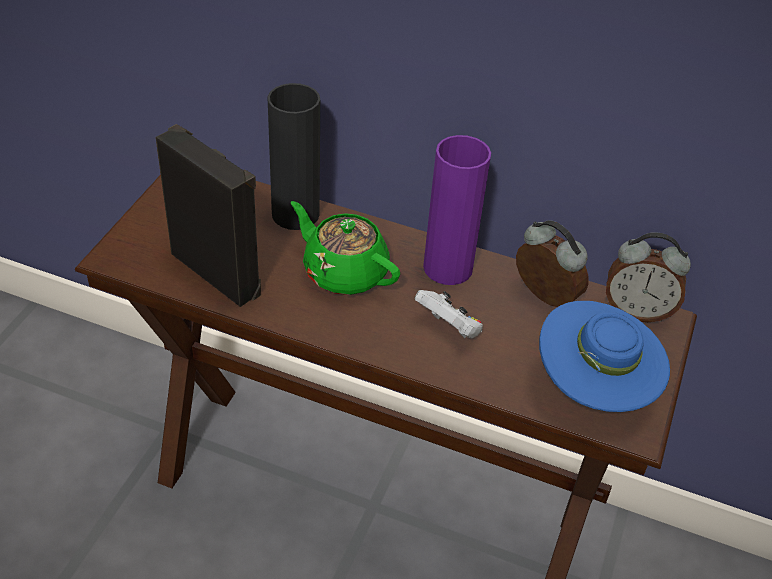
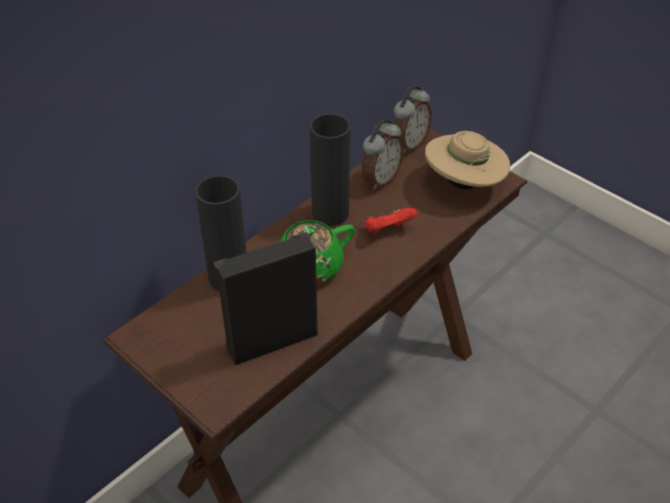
camera: 65 degrees left, 0 degrees up
(448, 268) = (330, 213): purple vase -> black vase
(449, 328) = (388, 230): white game controller -> red game controller
(543, 298) = (380, 179): alarm clock -> alarm clock turned 150 degrees clockwise
(594, 388) = (464, 184): blue hat -> beige hat

